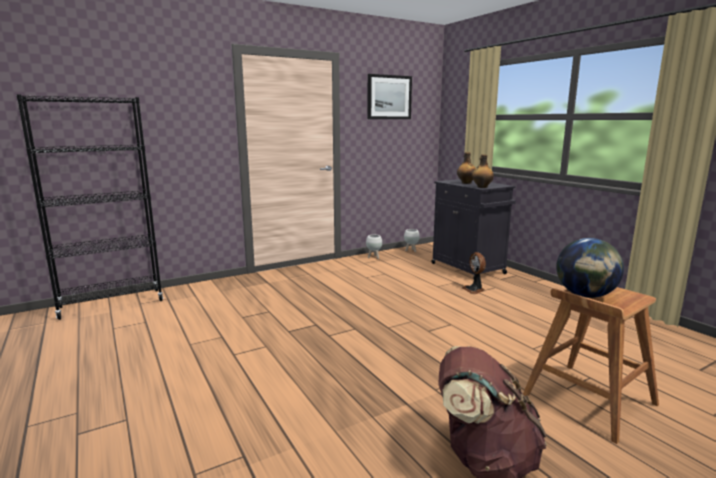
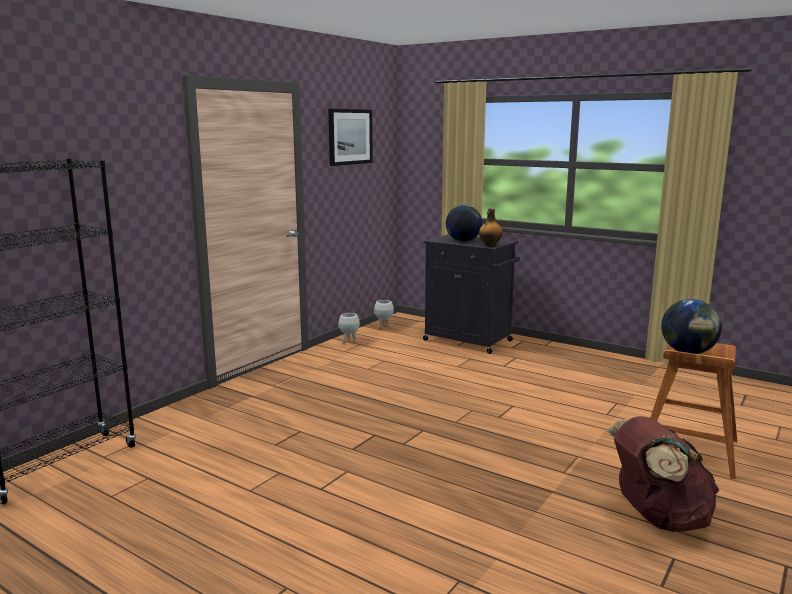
camera: 25 degrees left, 0 degrees up
(466, 183) = (463, 241): bottle -> globe
(474, 290) = (498, 364): fan -> none

